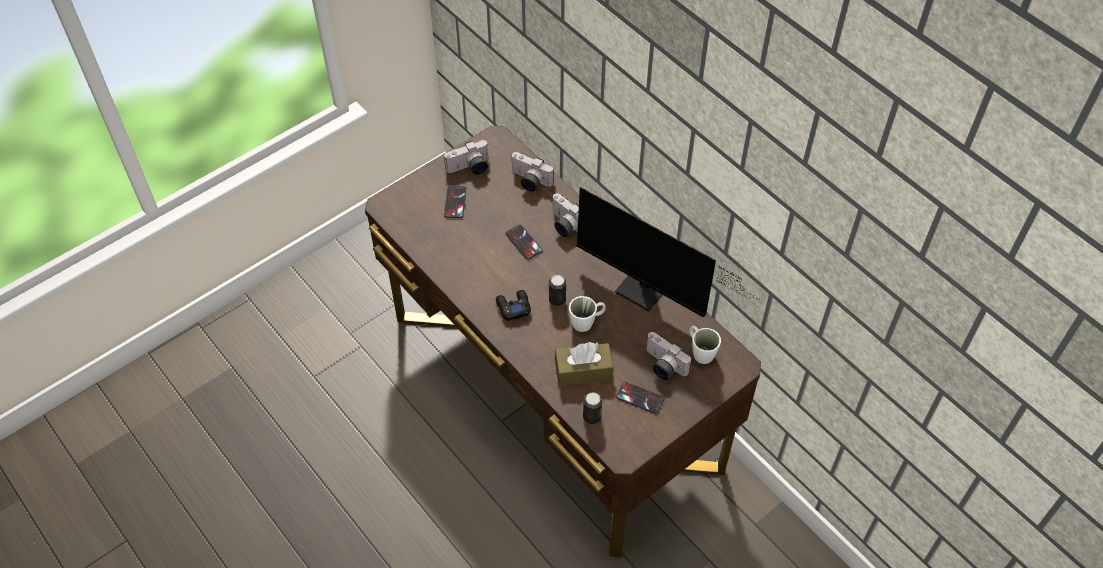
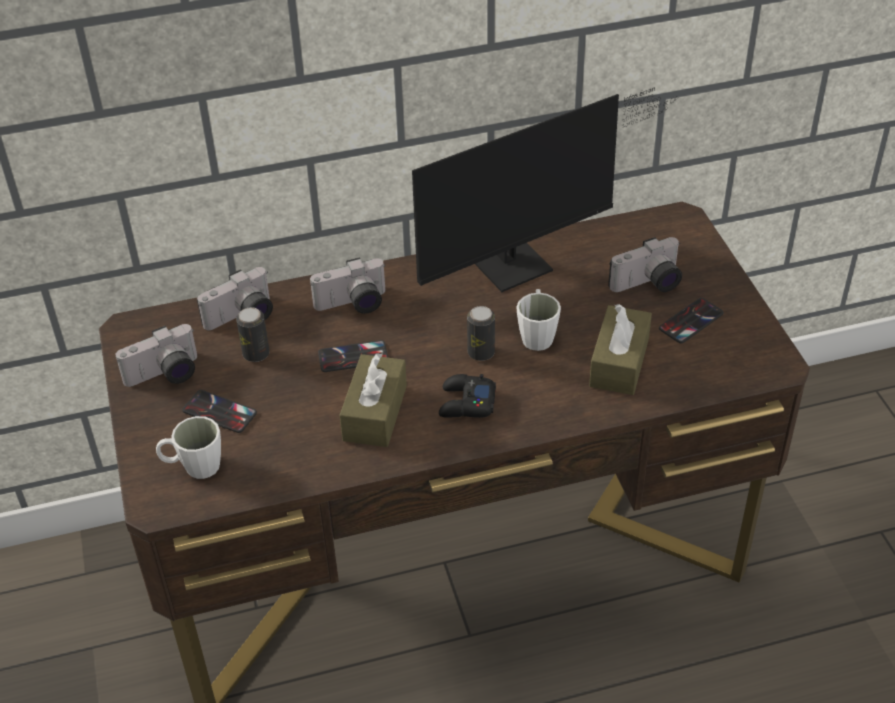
camera: 65 degrees left, 10 degrees down
(469, 168) = (165, 376): camera -> camera turned 60 degrees clockwise
(486, 268) = (375, 413): none -> brown tissue box
(592, 417) = (701, 377): can -> can (256, 354)
(700, 351) = (642, 245): white mug -> white mug (194, 467)

